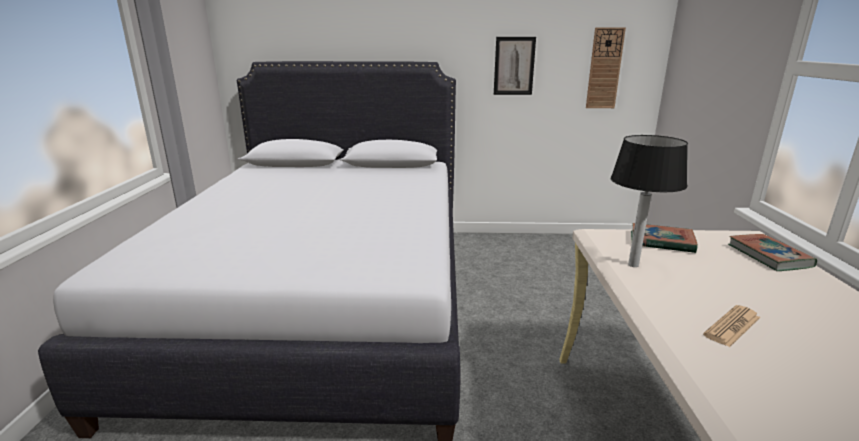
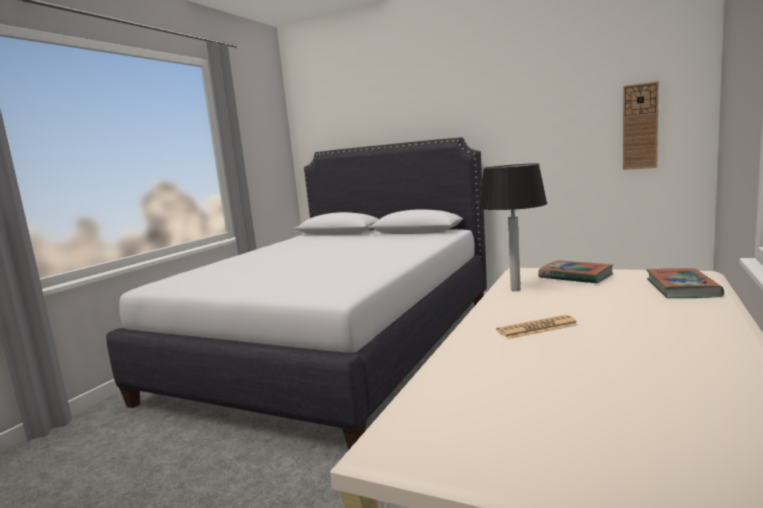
camera: 25 degrees right, 10 degrees down
(514, 66) = (539, 134): picture -> none

